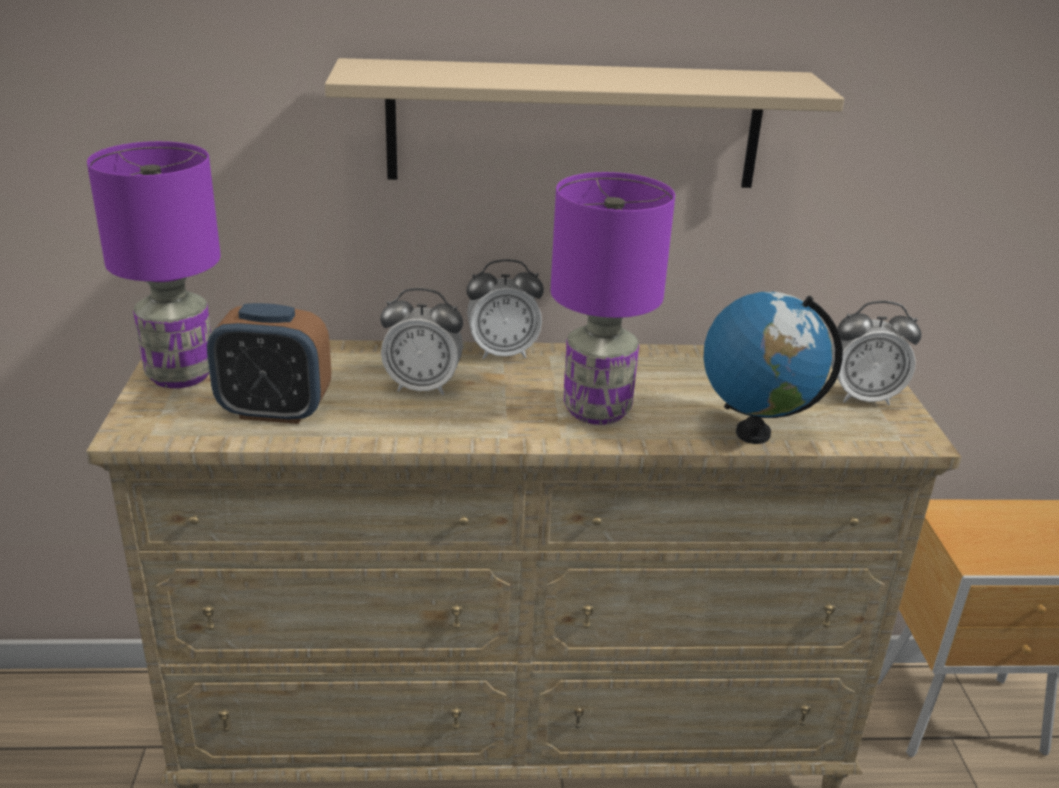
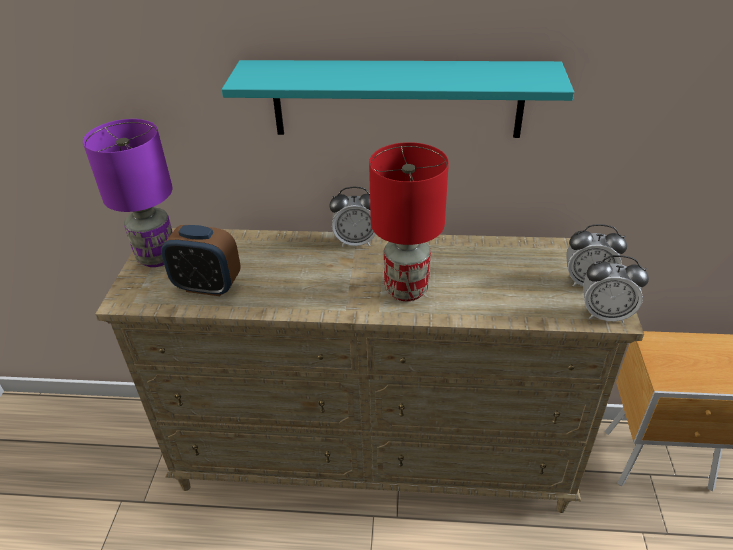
camera: 10 degrees right, 10 degrees up
(423, 387) = (300, 268): alarm clock -> alarm clock (605, 314)
(574, 125) = (397, 99): beige shelf -> turquoise shelf
(596, 411) = (405, 290): purple table lamp -> red table lamp
(753, 433) = (505, 310): globe -> none

